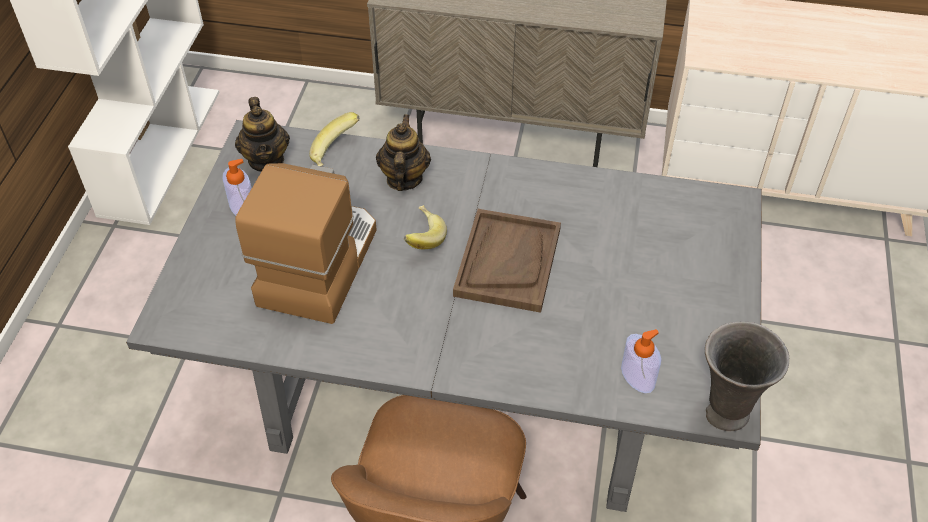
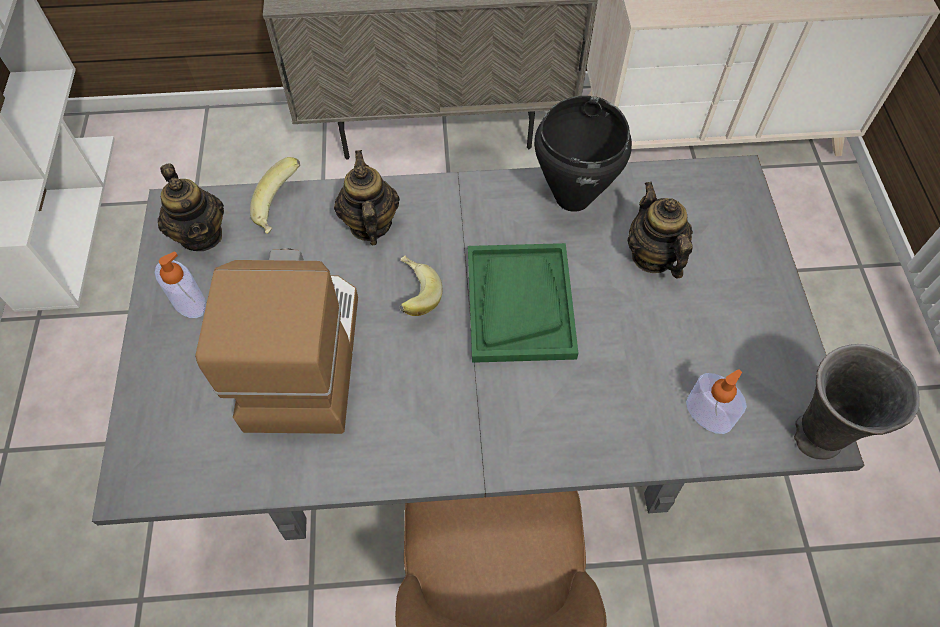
camera: 15 degrees left, 10 degrees up
(507, 262) = (519, 303): brown tray -> green tray
(581, 191) = (572, 198): none -> black cooking pot
(635, 249) = (652, 256): none -> teapot

